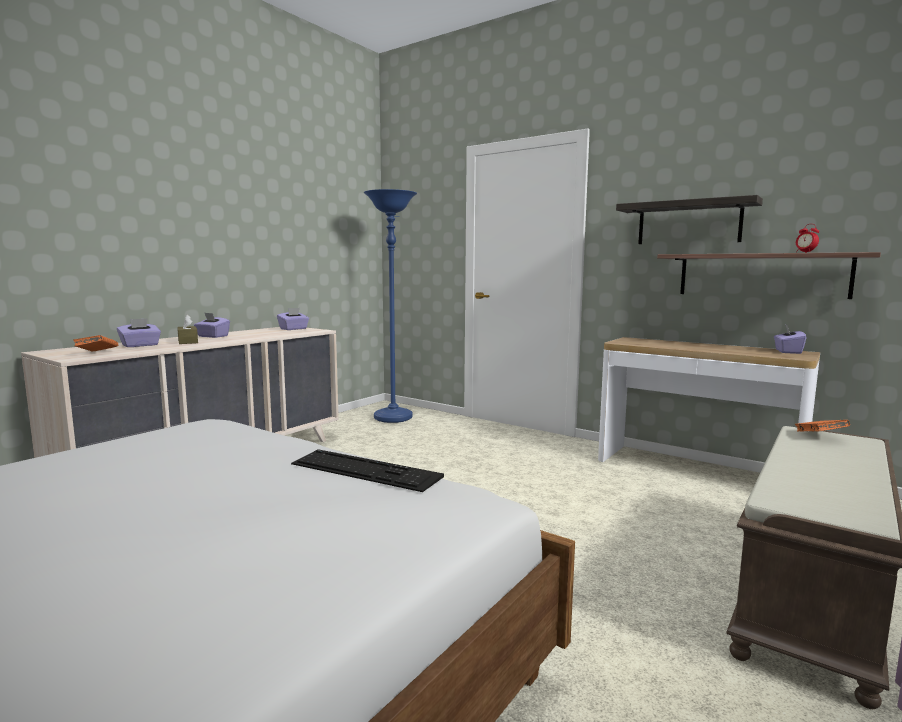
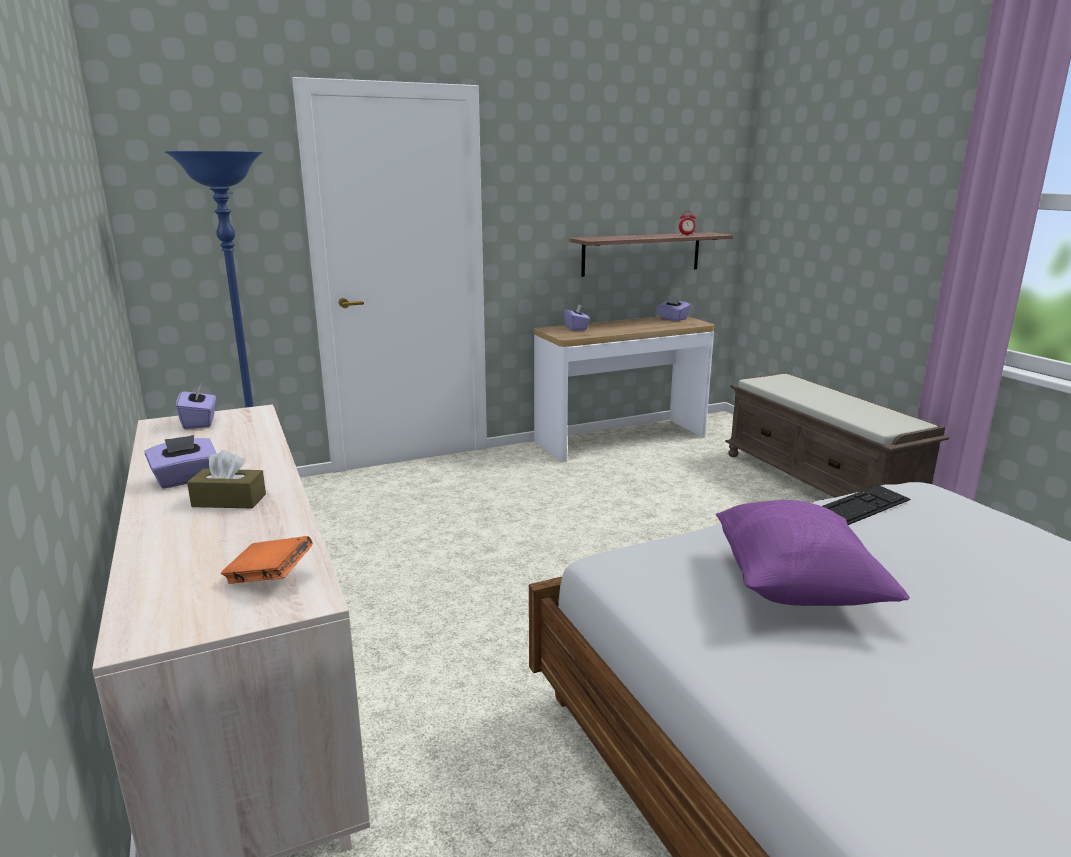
camera: 60 degrees left, 10 degrees up
(140, 345) = (212, 539): purple tissue box -> purple tissue box (576, 328)
(176, 463) = (795, 588): none -> purple pillow
(688, 223) = (585, 205): shelf -> none
(819, 437) = (772, 381): orange book -> none

